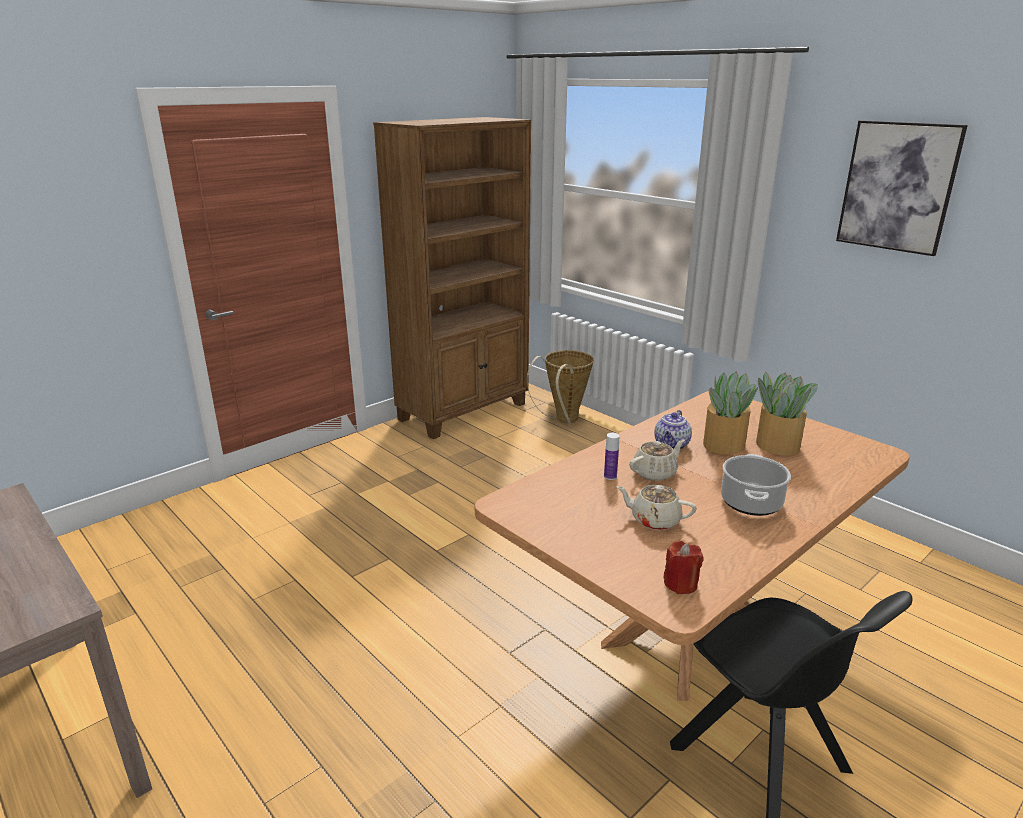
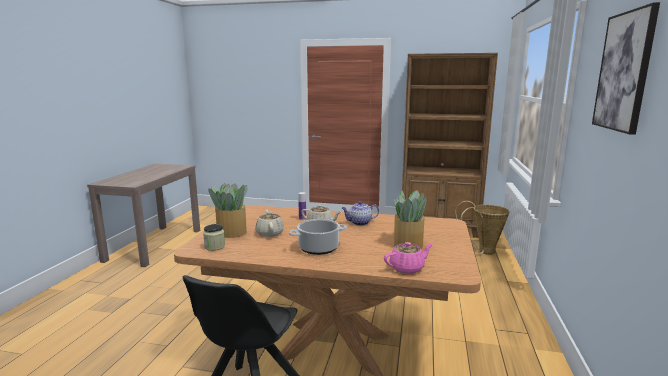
camera: 55 degrees right, 10 degrees down
(680, 584) = (215, 247): red candle -> jar
(723, 445) = (382, 232): potted plant -> potted plant (231, 232)
(851, 471) = (407, 268): none -> pink teapot

